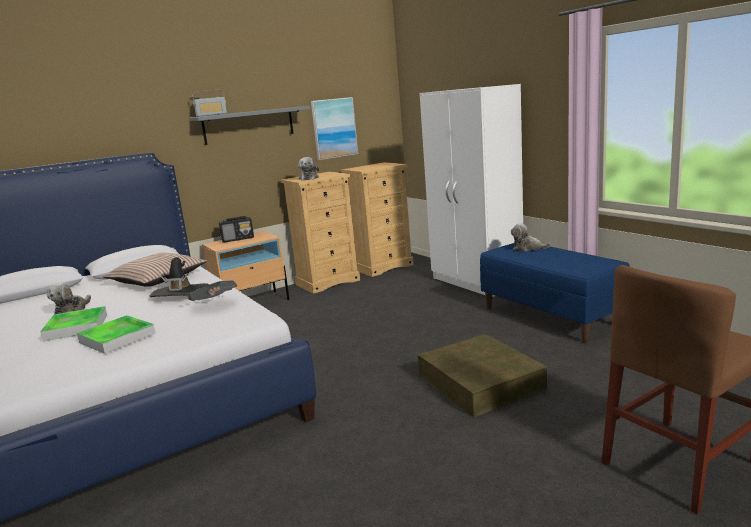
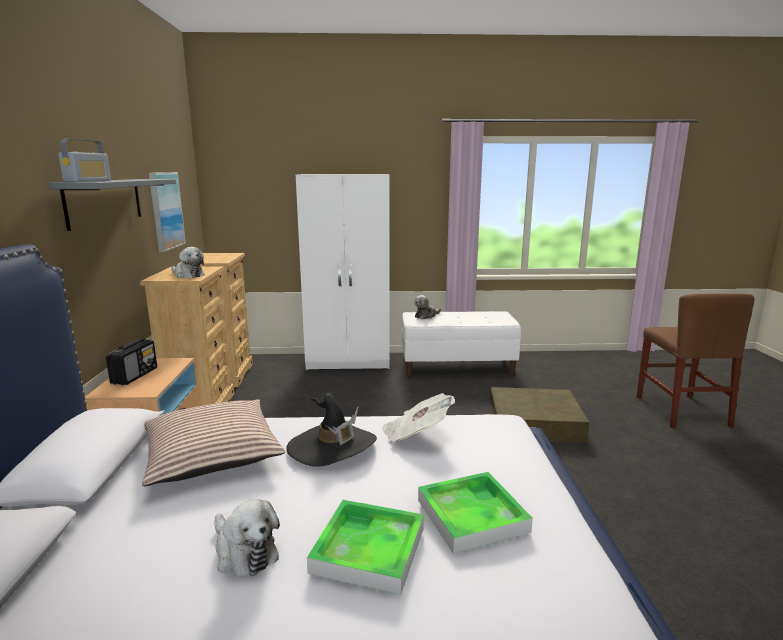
camera: 60 degrees left, 0 degrees up
(551, 316) = (457, 367): blue bench -> white bench

